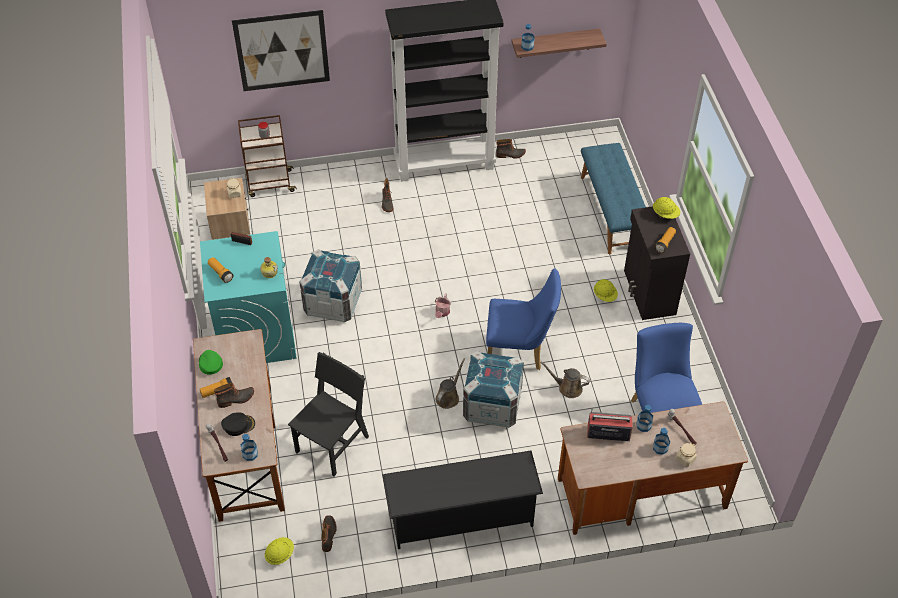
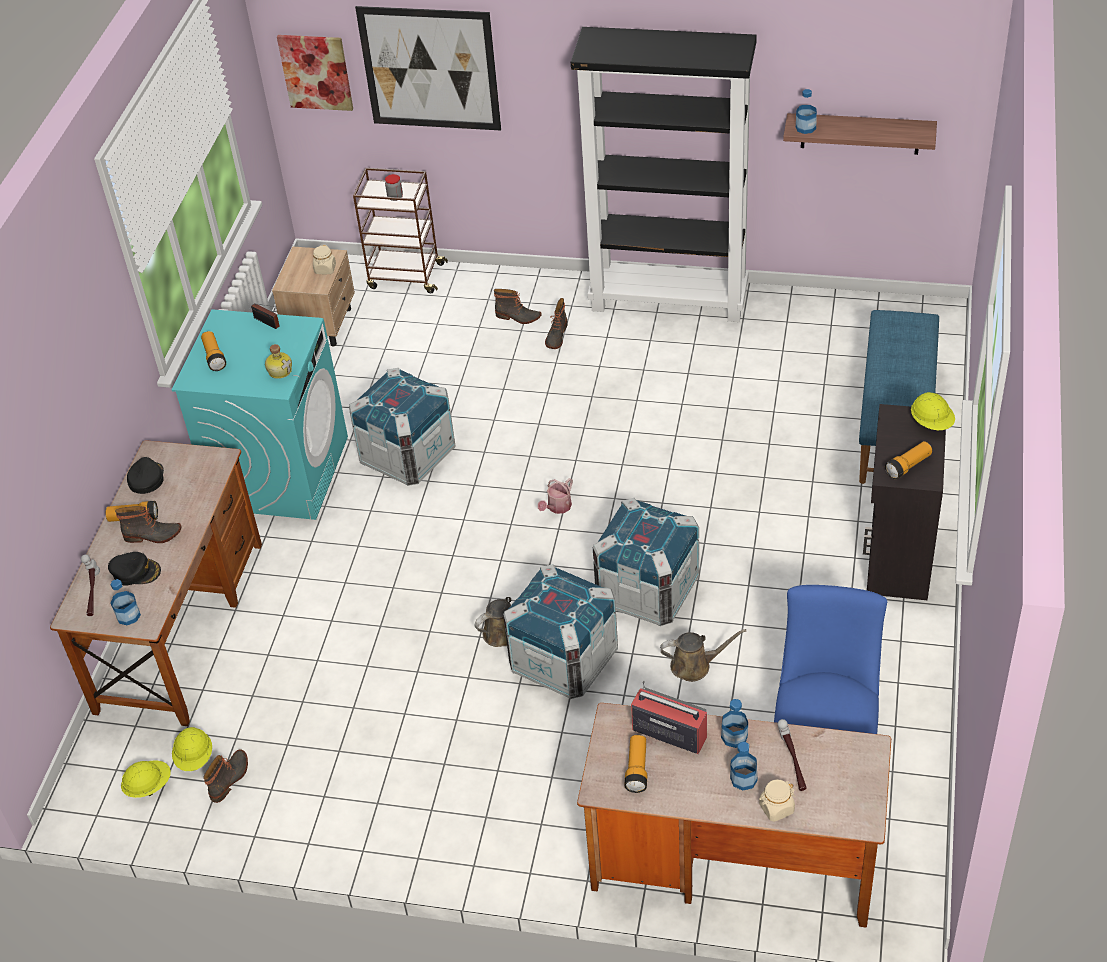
camera: 25 degrees right, 5 degrees down
(203, 66) = (316, 72): none -> picture
(210, 363) = (146, 479): green cap -> black cap
(332, 444) = (303, 652): black chair -> none
(461, 518) = (433, 812): black shoe rack -> none
(510, 155) = (776, 307): boot -> boot (518, 317)
(520, 350) = (647, 591): blue chair -> crate
(567, 388) = (694, 665): brown watering can -> brown watering can turned 135 degrees clockwise
(601, 459) = (637, 769): none -> flashlight
(605, 296) = (823, 543): yellow hard hat -> yellow hard hat (195, 758)

